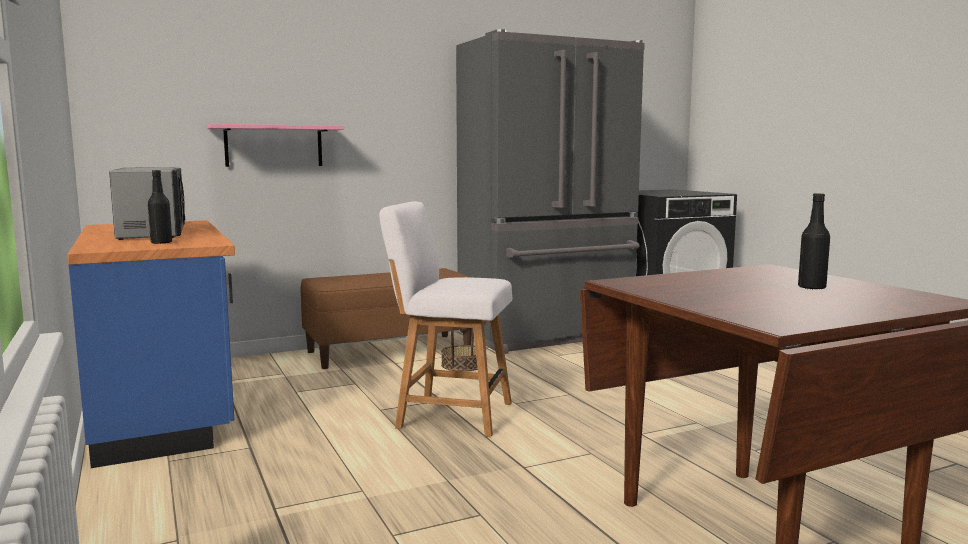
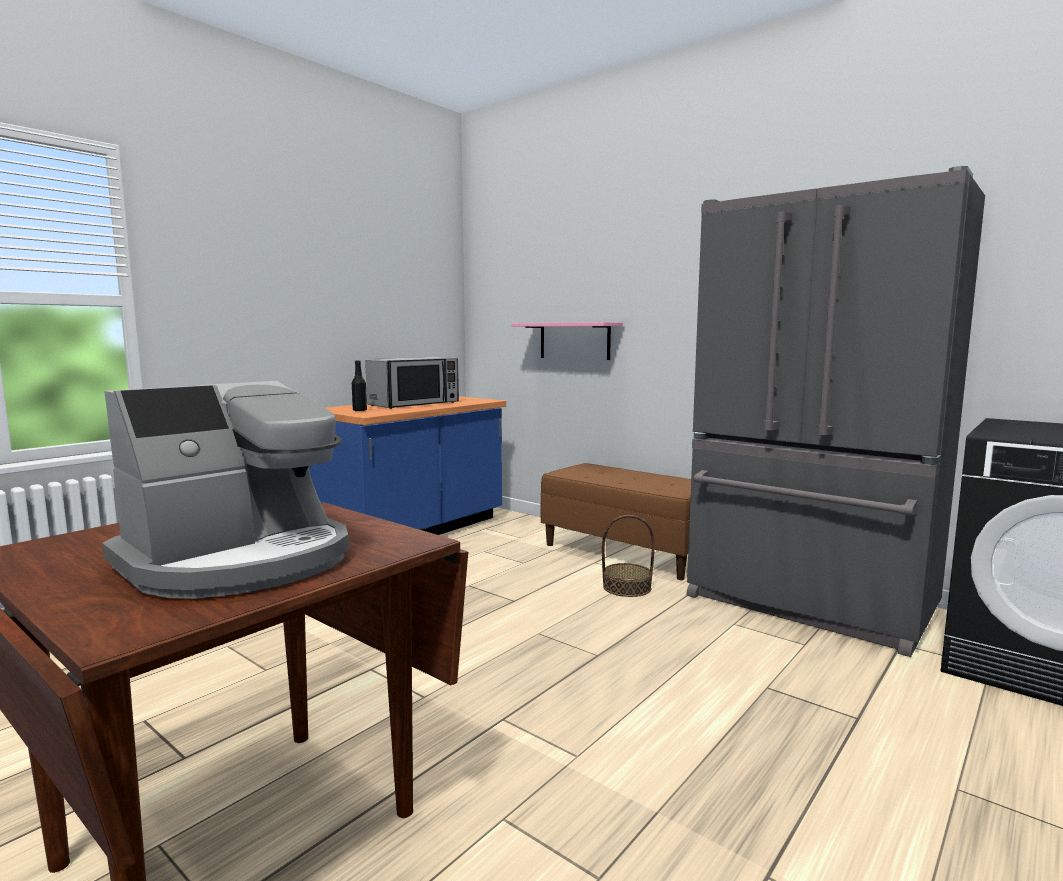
camera: 65 degrees right, 0 degrees up
(449, 414) = (479, 612): white chair -> none
(811, 288) = (240, 561): black bottle -> coffee machine

